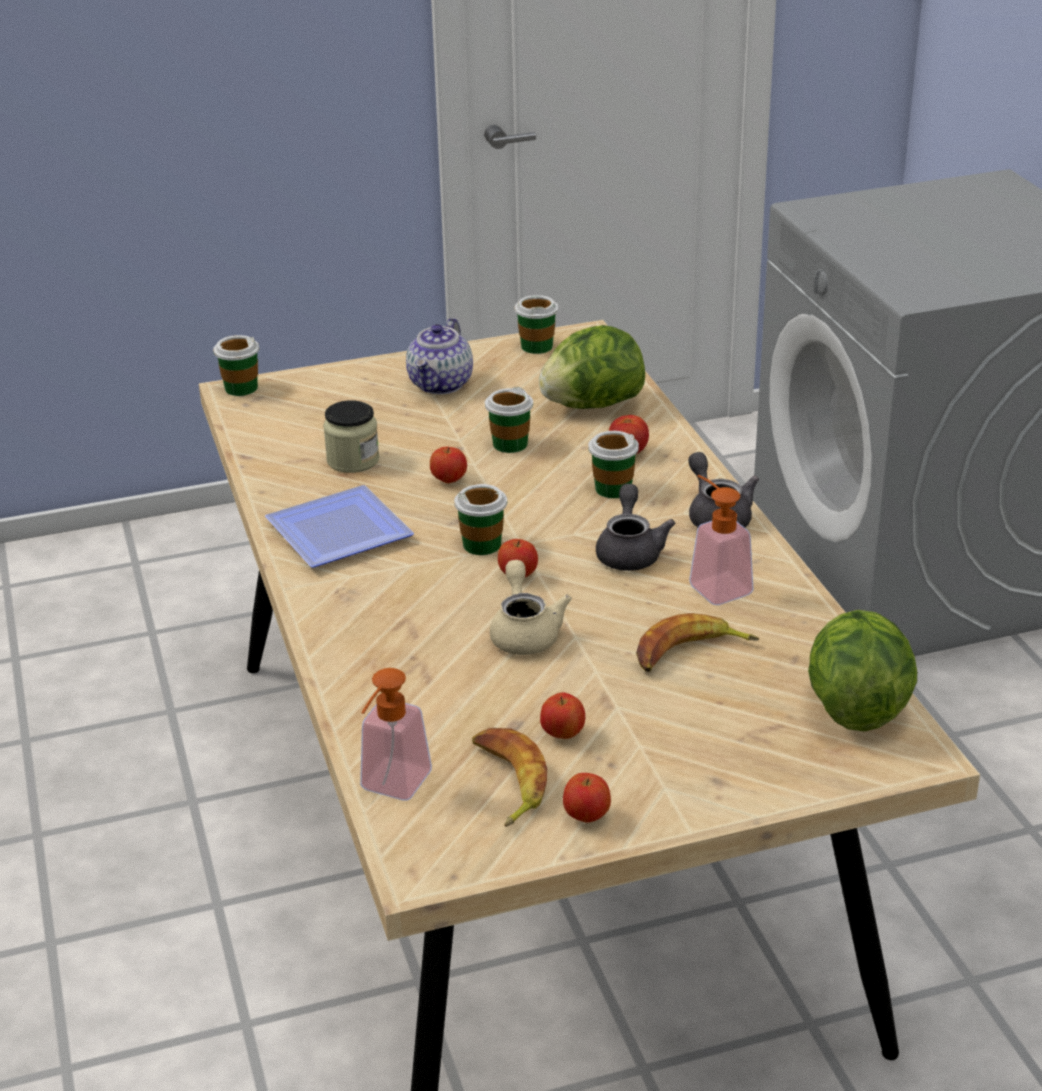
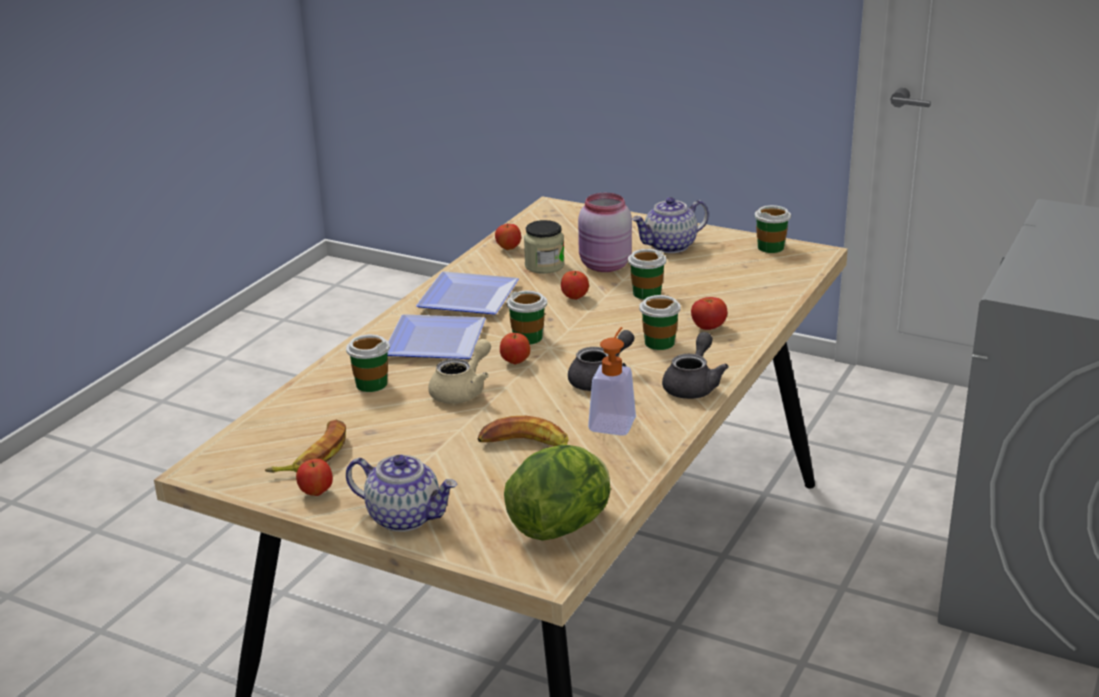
camera: 45 degrees right, 5 degrees down
(241, 388) = (557, 206): cup -> cup (371, 384)
(390, 788) = (260, 427): soap dispenser -> none
(396, 599) = (431, 343): none -> plate
(415, 433) = (604, 266): none -> pink jar
(562, 734) = (382, 449): apple -> apple (508, 248)
(592, 405) = (739, 293): lettuce -> none
(714, 785) = (405, 517): none -> teapot

